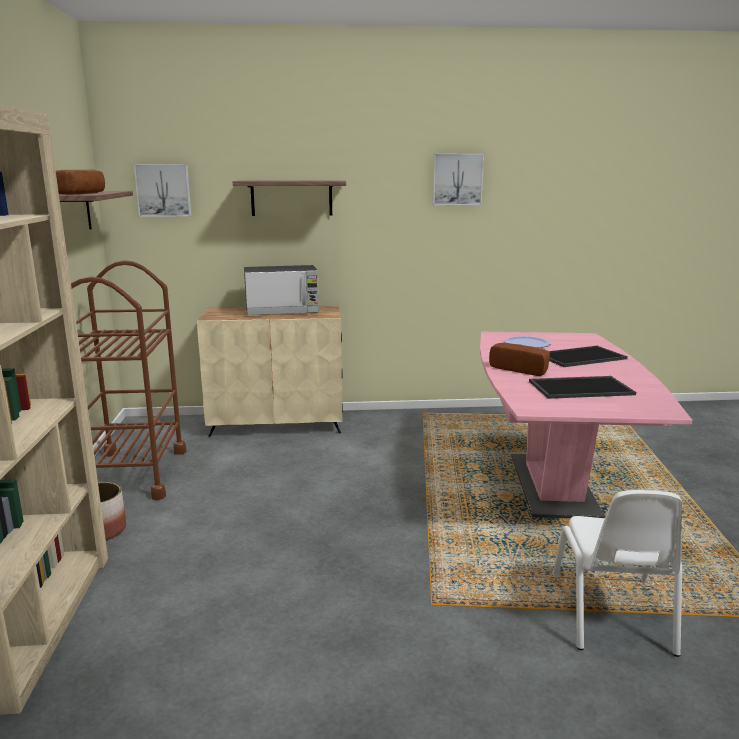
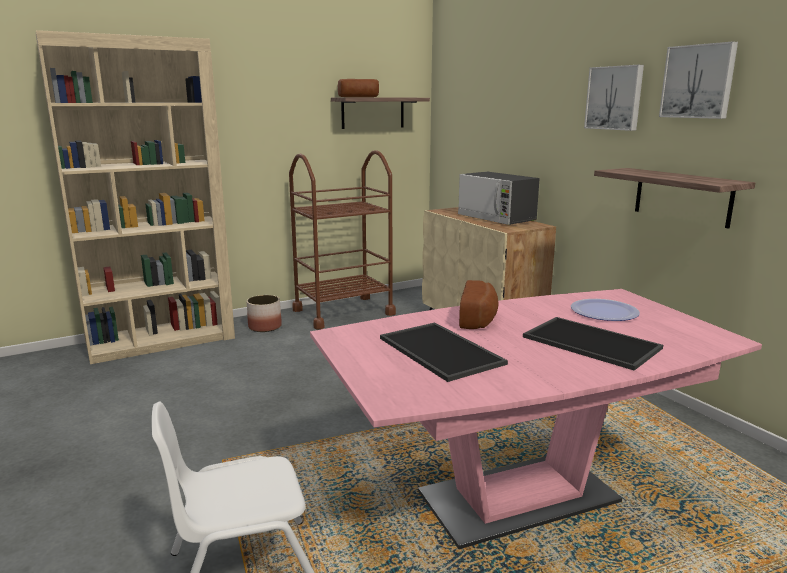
camera: 65 degrees right, 0 degrees up
(163, 190) = (460, 98): picture -> picture (615, 98)
(291, 198) = (536, 106): shelf -> shelf (682, 197)

